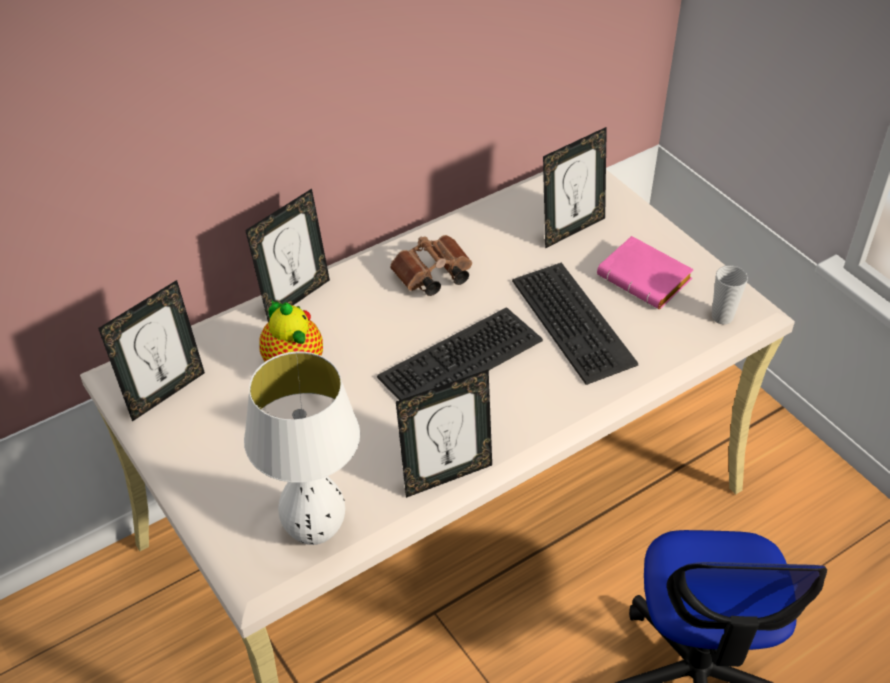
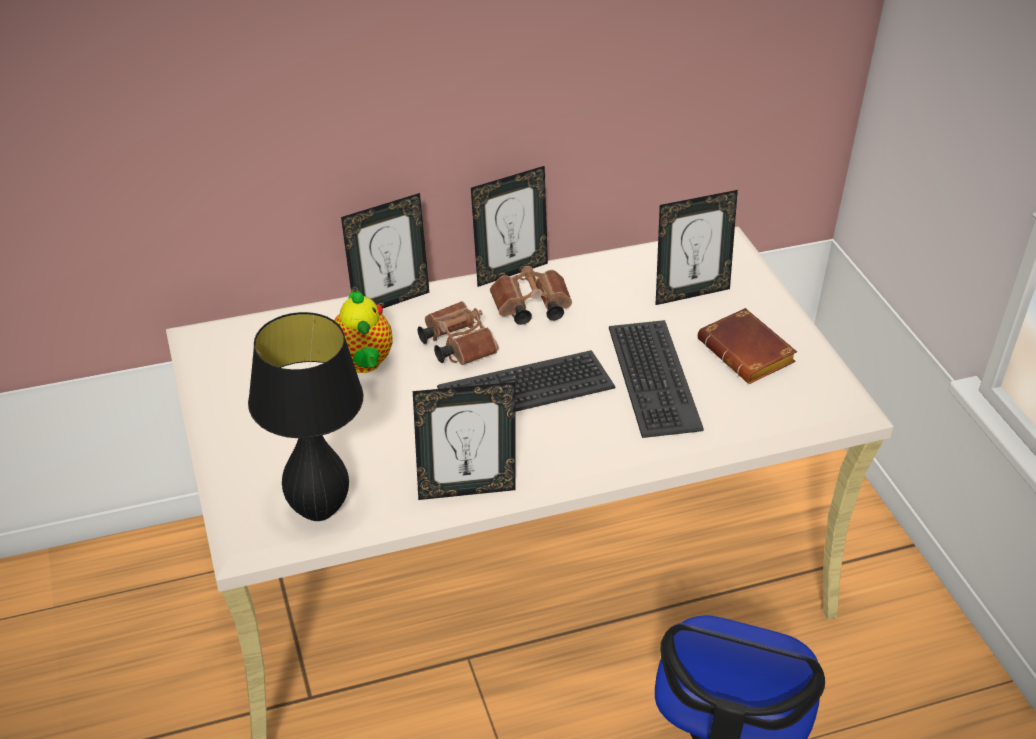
camera: 15 degrees right, 5 degrees down
(164, 392) = (232, 359): picture frame -> picture frame (509, 271)
(315, 532) = (319, 510): white table lamp -> black table lamp
(377, 329) = (455, 345): none -> brown binoculars
(647, 279) = (749, 353): pink book -> brown book
(722, 317) = (813, 404): cup -> none

